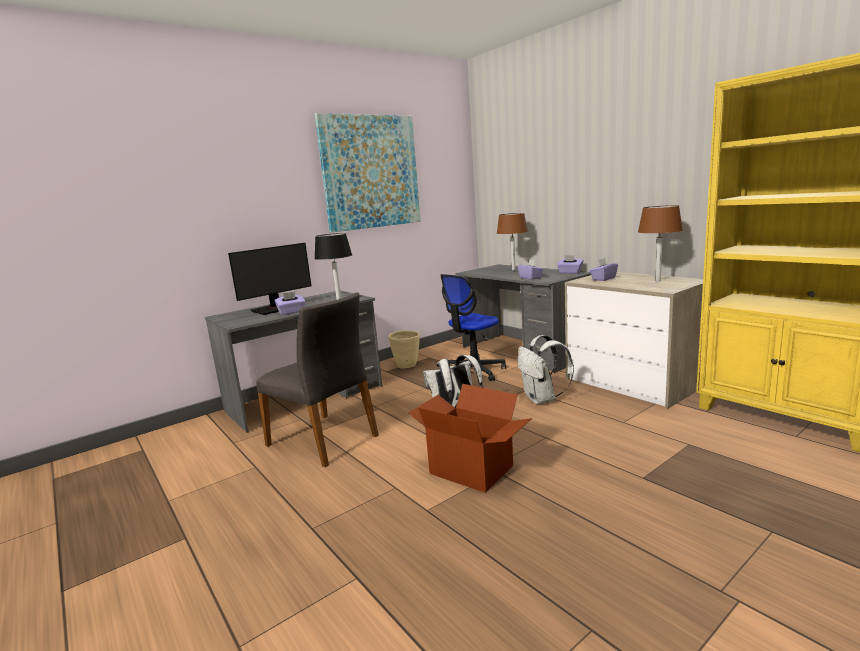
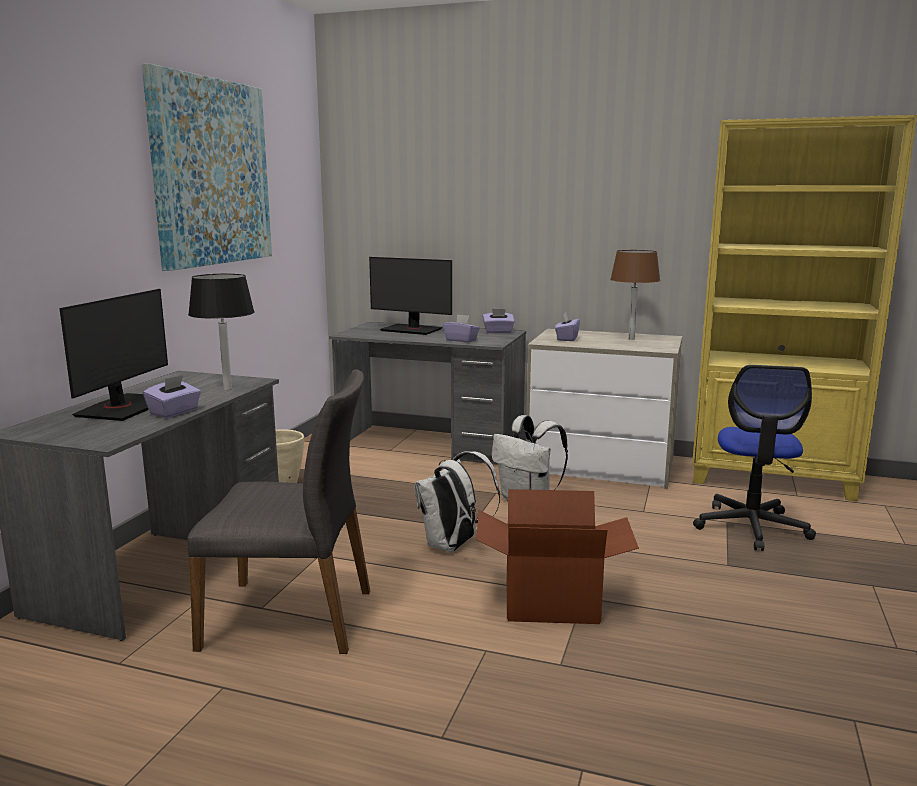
camera: 35 degrees left, 0 degrees up
(473, 371) = (395, 480): office chair -> office chair (751, 527)
(513, 270) = (412, 330): brown table lamp -> monitor

